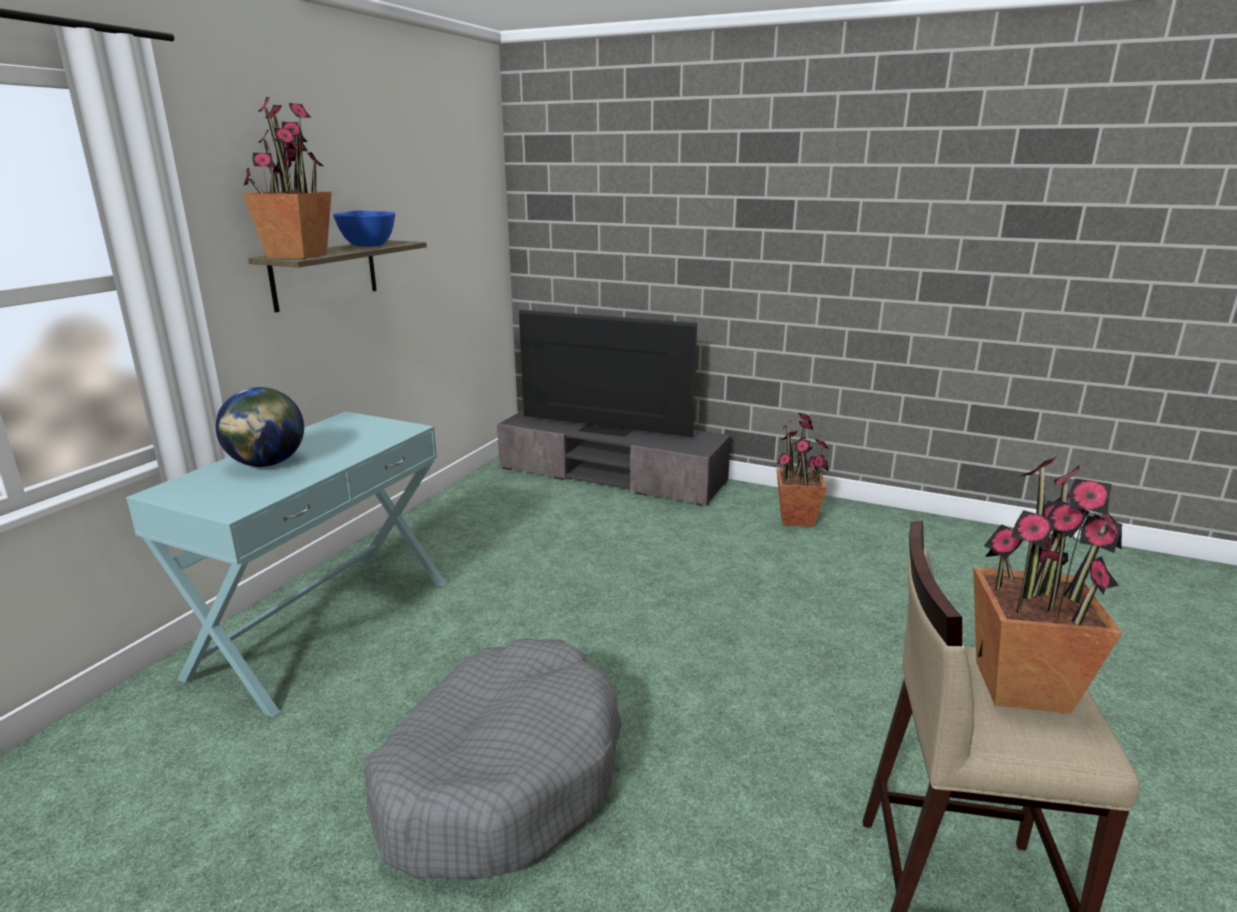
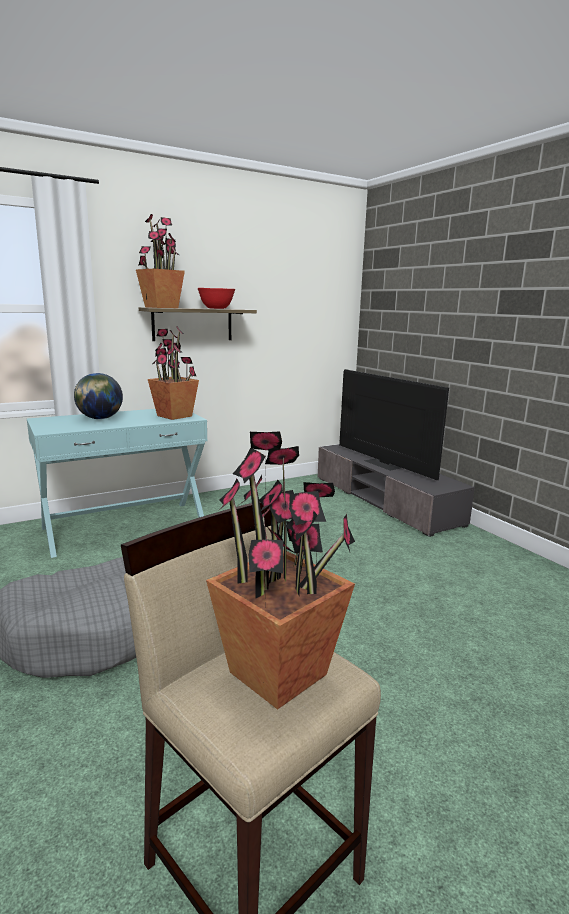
camera: 35 degrees right, 5 degrees down
(368, 246) = (216, 308): blue bowl -> red bowl
(797, 519) = (494, 566): potted plant -> potted plant (174, 416)

